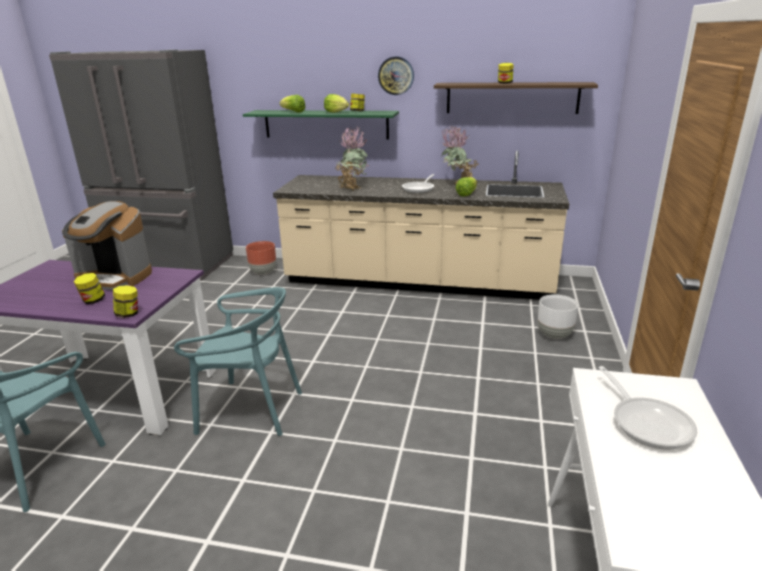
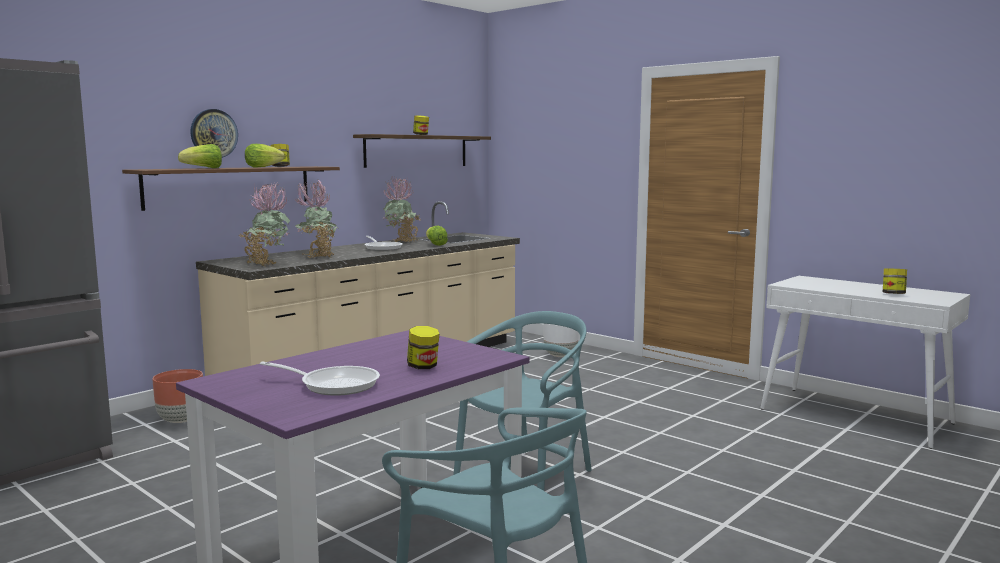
camera: 60 degrees left, 15 degrees down
(114, 278) = (357, 357): coffee machine -> none
(128, 314) = (498, 356): jar -> jar (893, 294)
(306, 187) = (267, 264): none -> potted plant
(326, 124) = (230, 186): green shelf -> brown shelf
(396, 75) = (312, 125): wall clock -> wall clock (213, 133)
(647, 422) = (837, 286): frying pan -> frying pan (334, 385)

